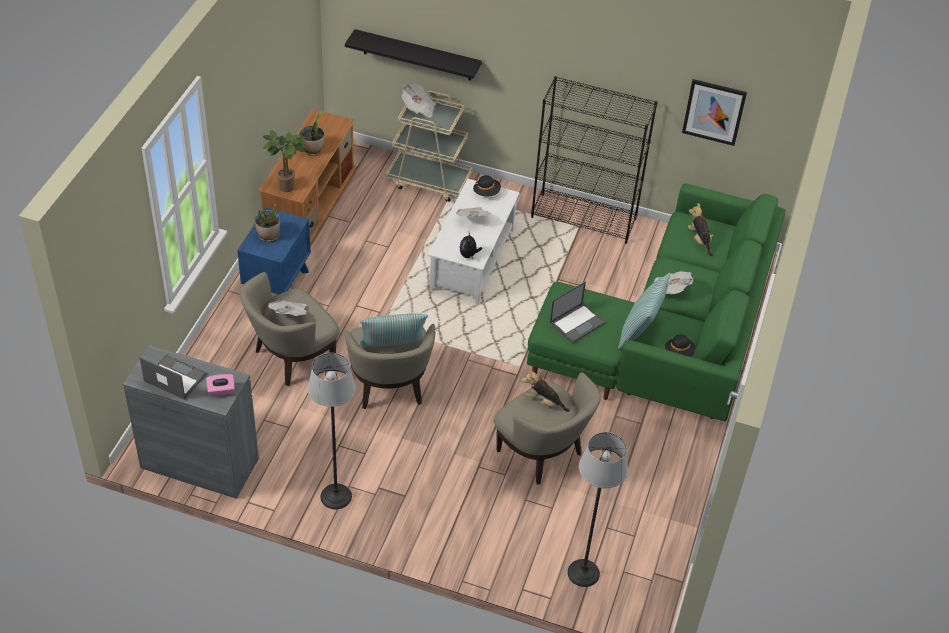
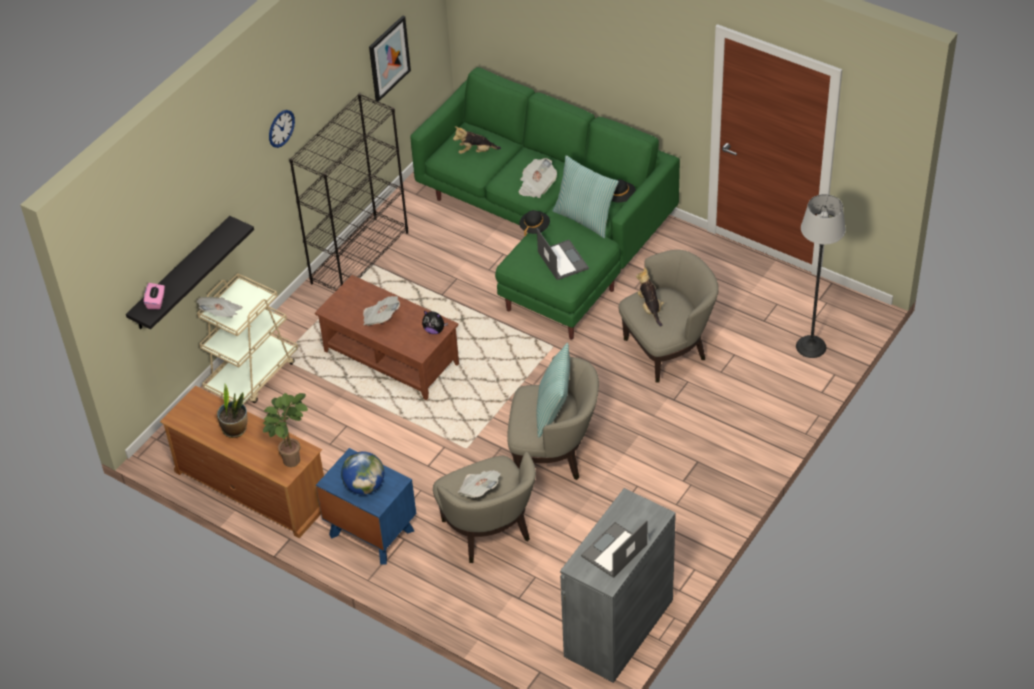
camera: 70 degrees left, 0 degrees up
(221, 391) = (641, 513): pink tissue box -> pink tissue box (156, 302)
(268, 235) = (364, 486): potted plant -> globe
(335, 496) = (686, 516): floor lamp -> none
(473, 260) = (392, 357): white coffee table -> brown coffee table
(486, 192) = (343, 300): black hat -> black hat (534, 227)
(543, 402) = (650, 308): plush toy -> plush toy turned 120 degrees clockwise
(562, 48) = (281, 128): none -> wall clock

